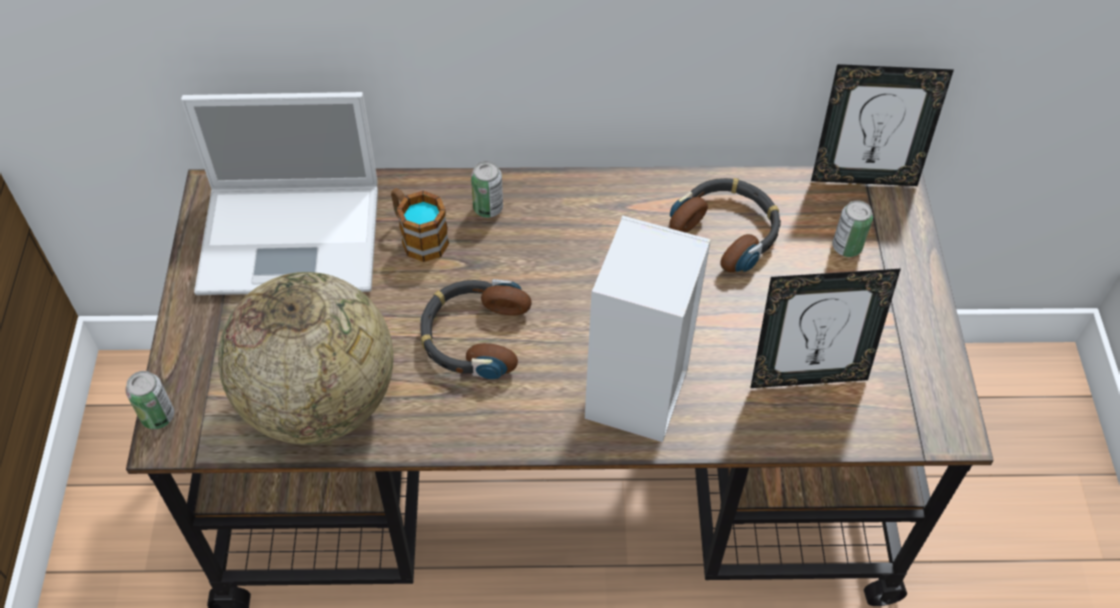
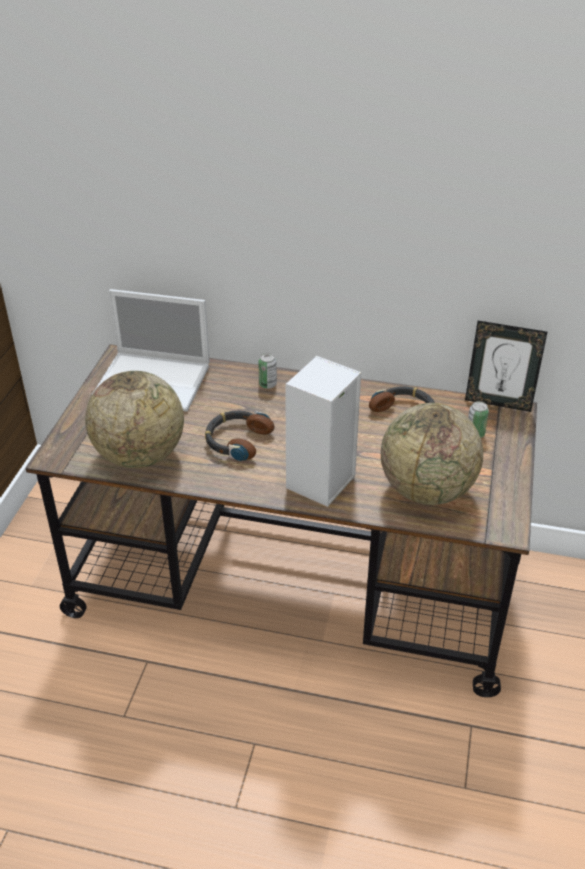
camera: 15 degrees right, 15 degrees down
(158, 416) = (51, 448): can -> none
(418, 236) = (223, 391): mug -> none
(807, 375) = (427, 490): picture frame -> globe

